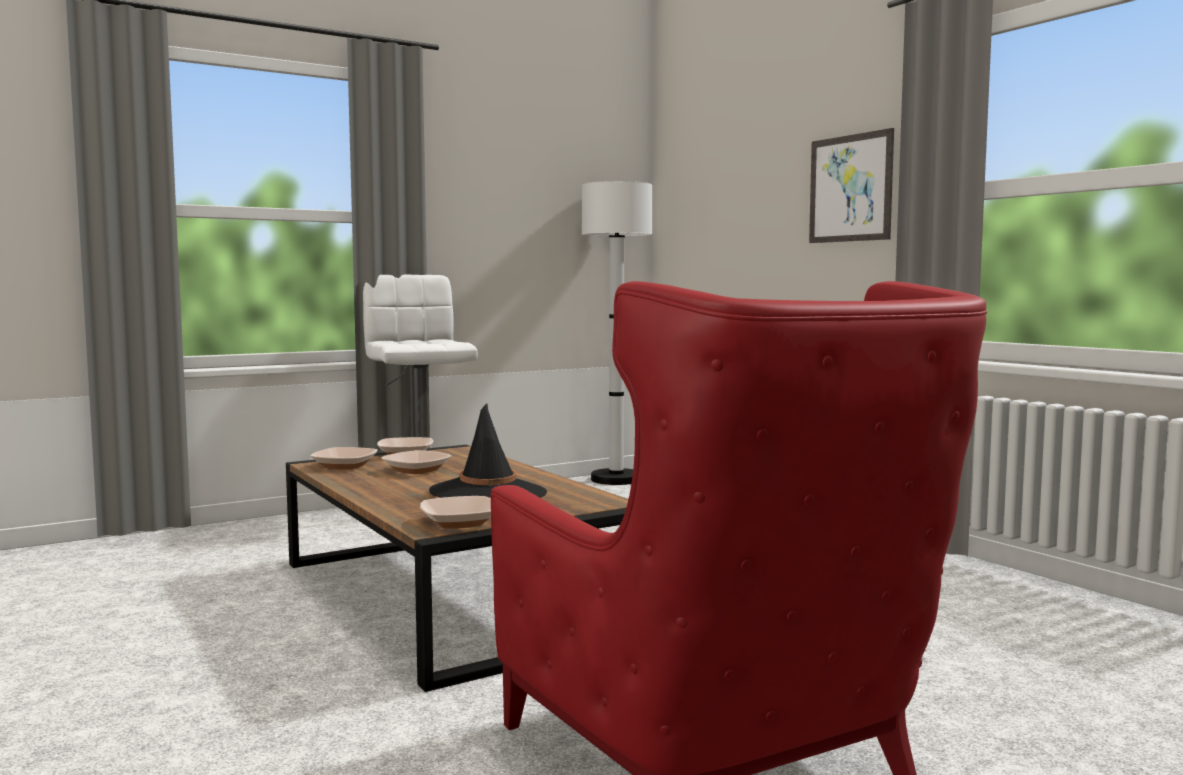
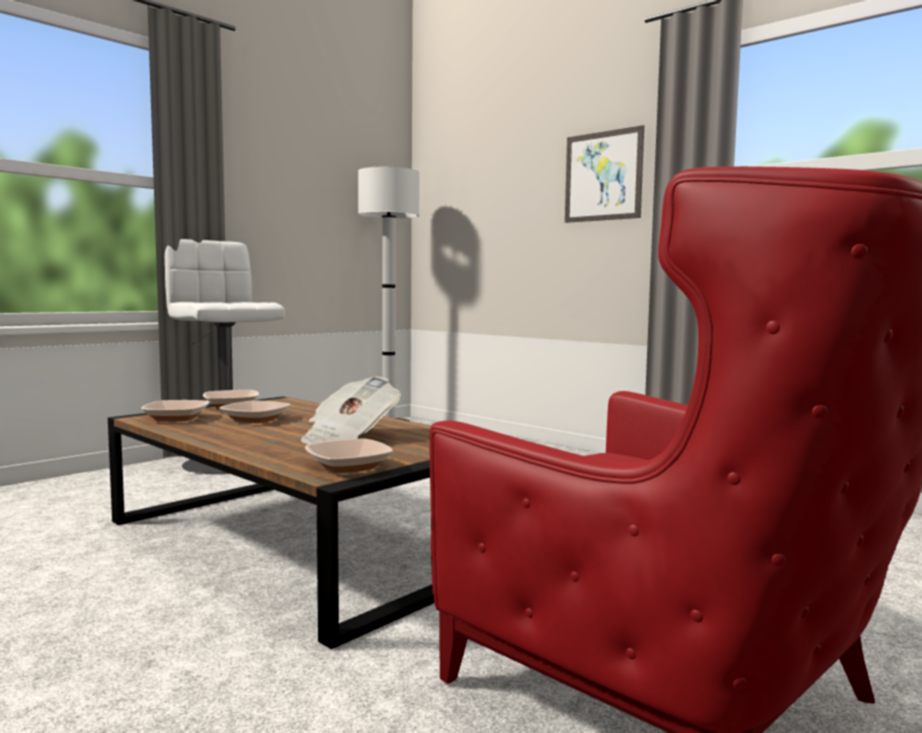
camera: 15 degrees left, 0 degrees up
(488, 493) = (349, 437): black hat -> newspaper

